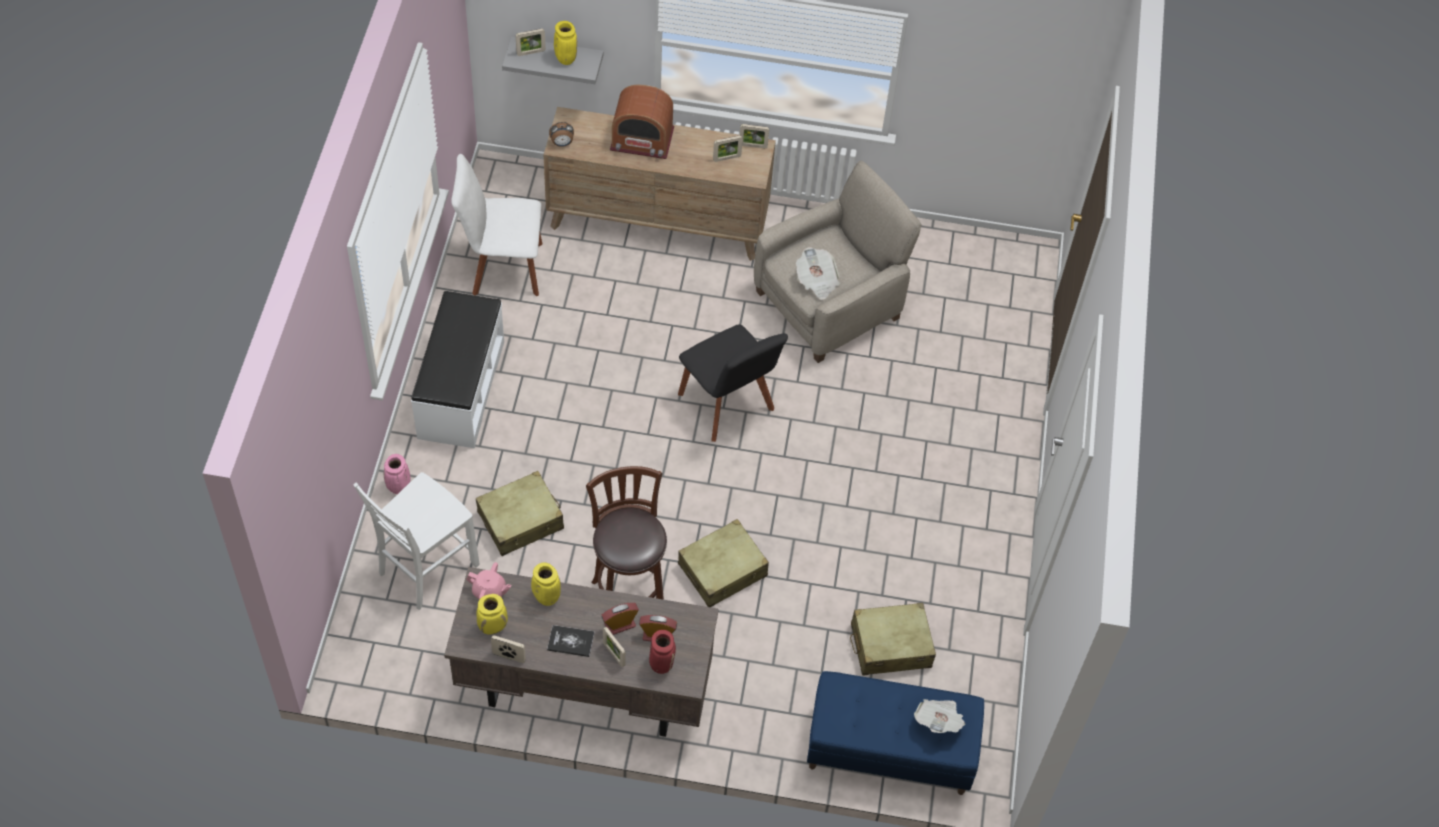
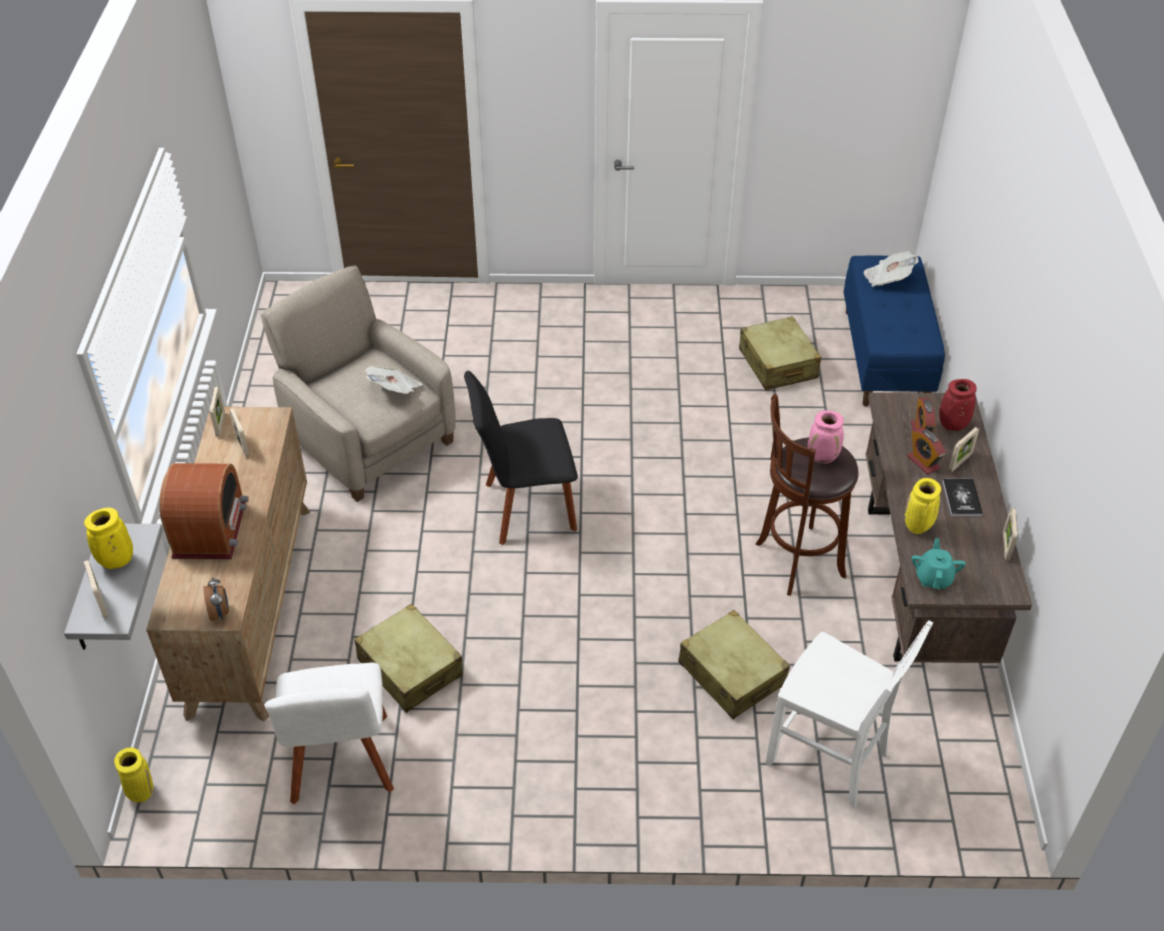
camera: 95 degrees left, 10 degrees down
(399, 487) = (722, 813): pink vase -> pink vase (823, 457)
(460, 389) = (553, 774): white bench -> none
(489, 591) = (933, 577): pink teapot -> turquoise teapot
(493, 626) = (975, 566): yellow vase -> yellow vase (140, 791)
(723, 570) = (737, 489): beige suitcase -> beige suitcase (410, 667)
(728, 405) = (524, 508): black chair -> black chair turned 150 degrees counterclockwise

